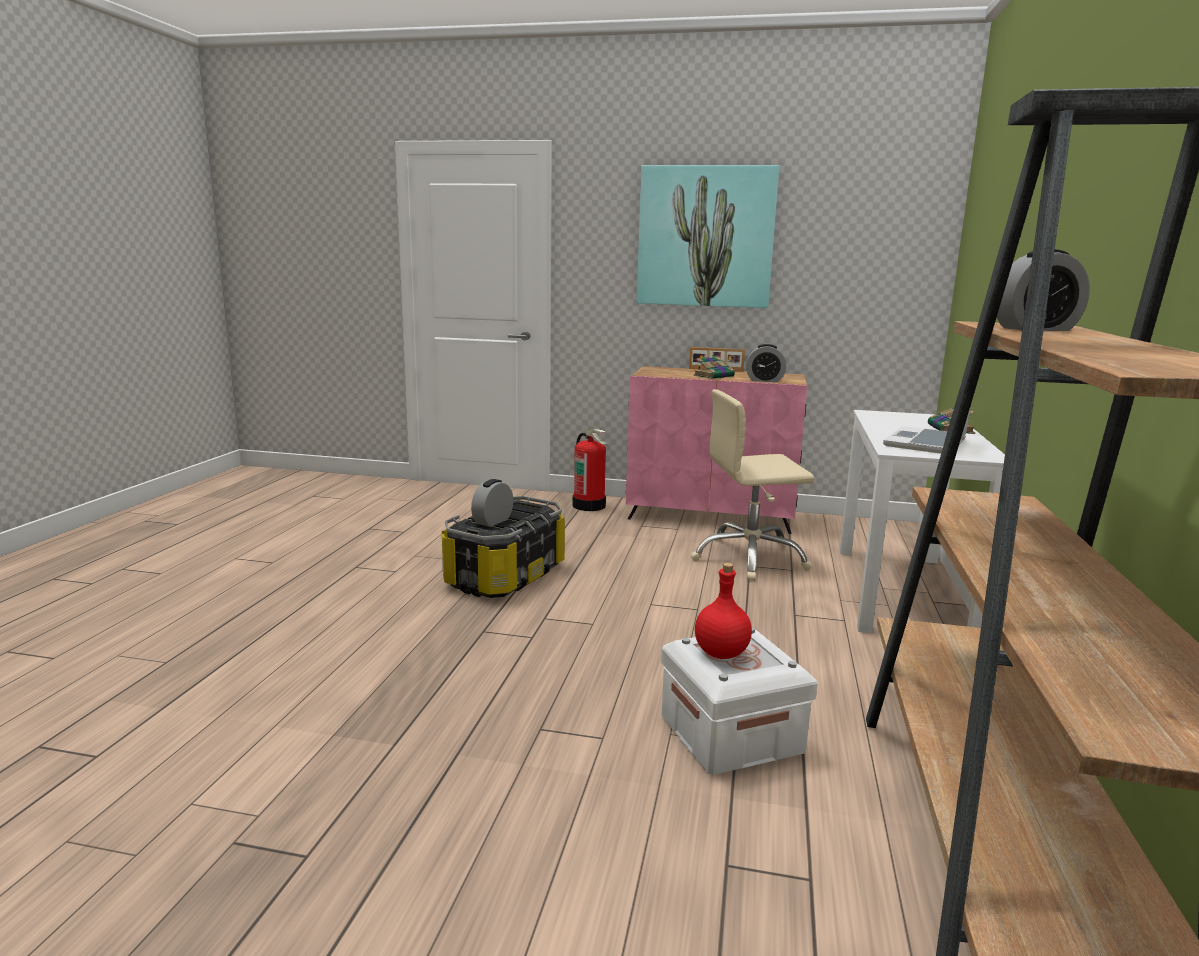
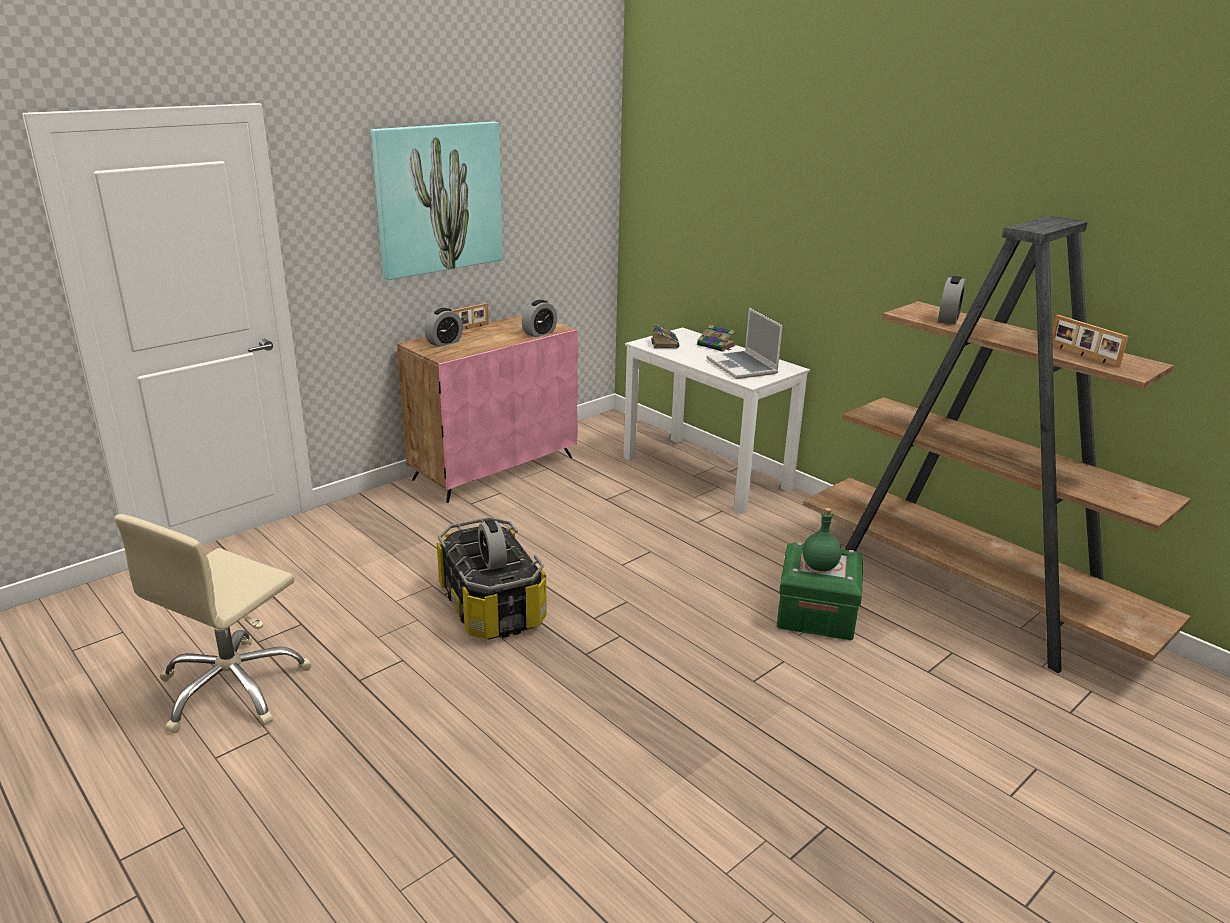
camera: 55 degrees left, 10 degrees up
(589, 506) = (388, 505): fire extinguisher -> none
(673, 371) = (444, 342): none -> alarm clock
(714, 376) = (493, 339): book -> book (664, 343)
(721, 654) = (820, 567): red bottle -> green bottle
(731, 734) = (816, 614): white storage box -> green storage box
(749, 558) = (594, 493): beige office chair -> beige office chair (233, 688)
(1128, 356) = (1082, 355): none -> picture frame

